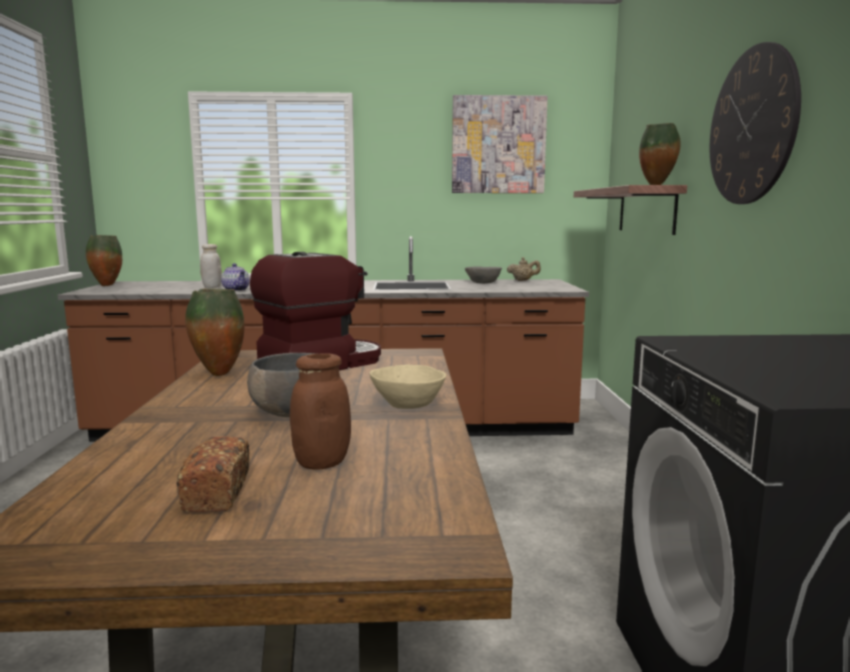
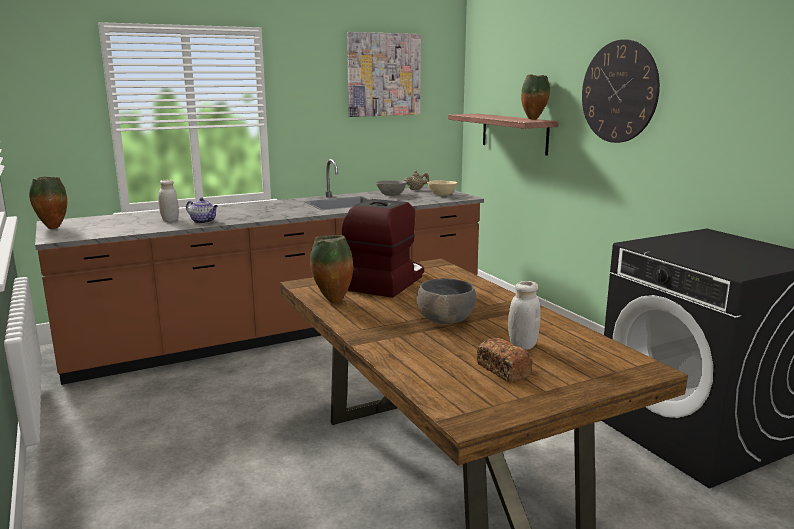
camera: 25 degrees left, 5 degrees up
(322, 462) = (522, 345): brown jar -> white jar
(409, 404) = (500, 303): beige bowl -> beige bowl (442, 194)

